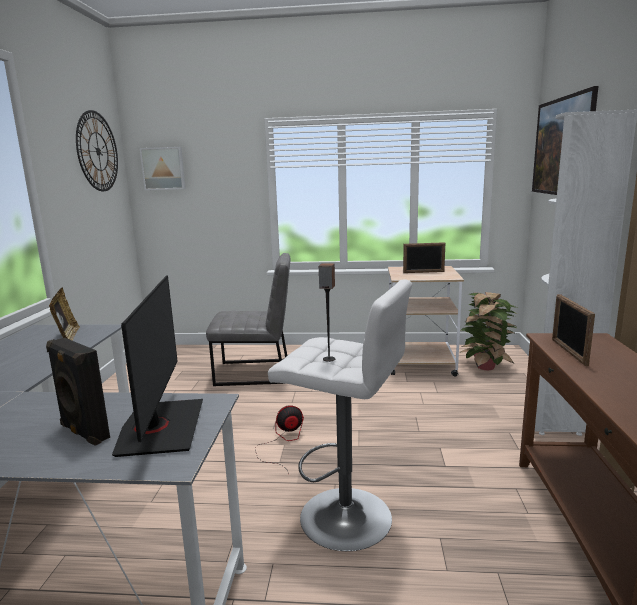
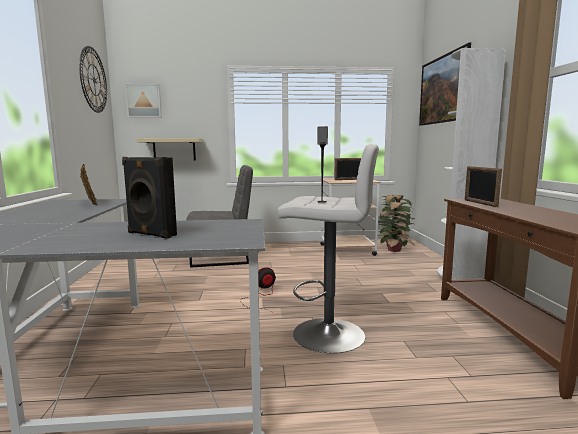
camera: 10 degrees left, 5 degrees down
(160, 427) = (214, 231): monitor -> none
(202, 228) = (174, 149): none -> beige shelf

